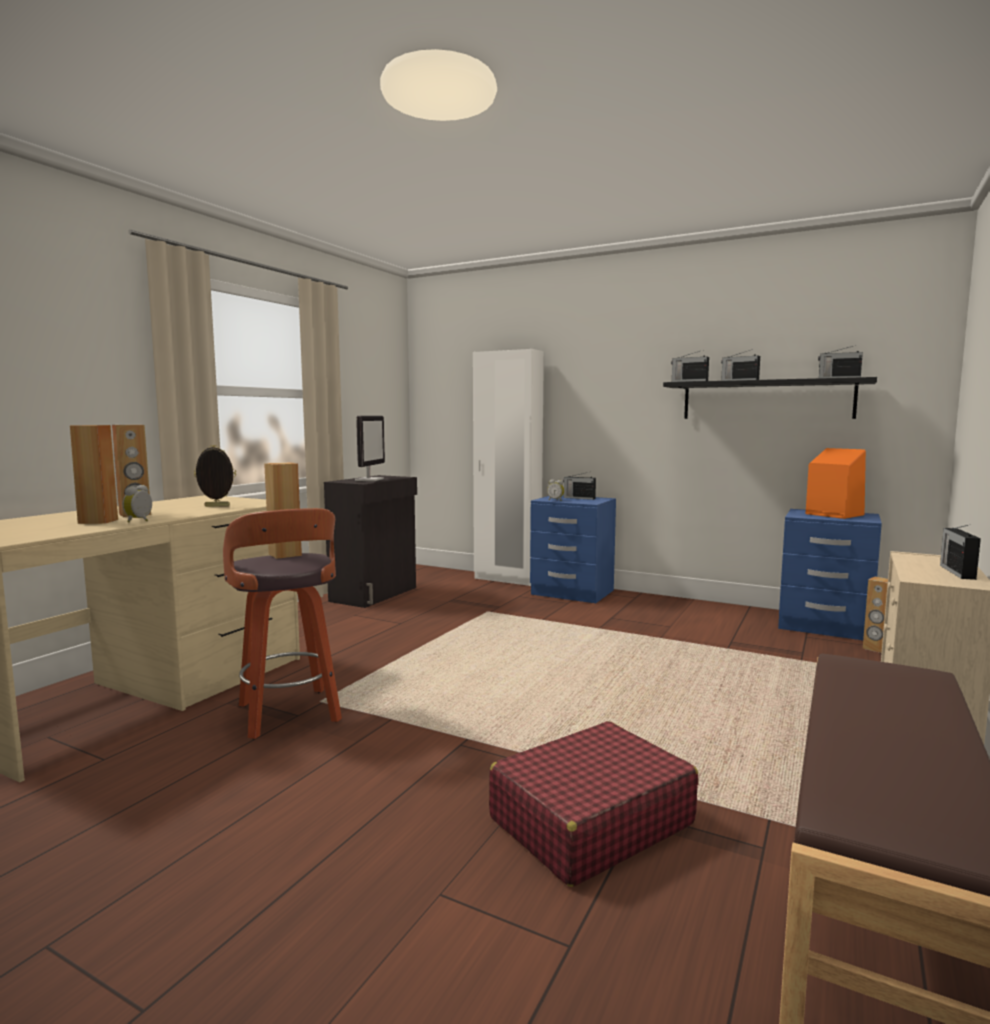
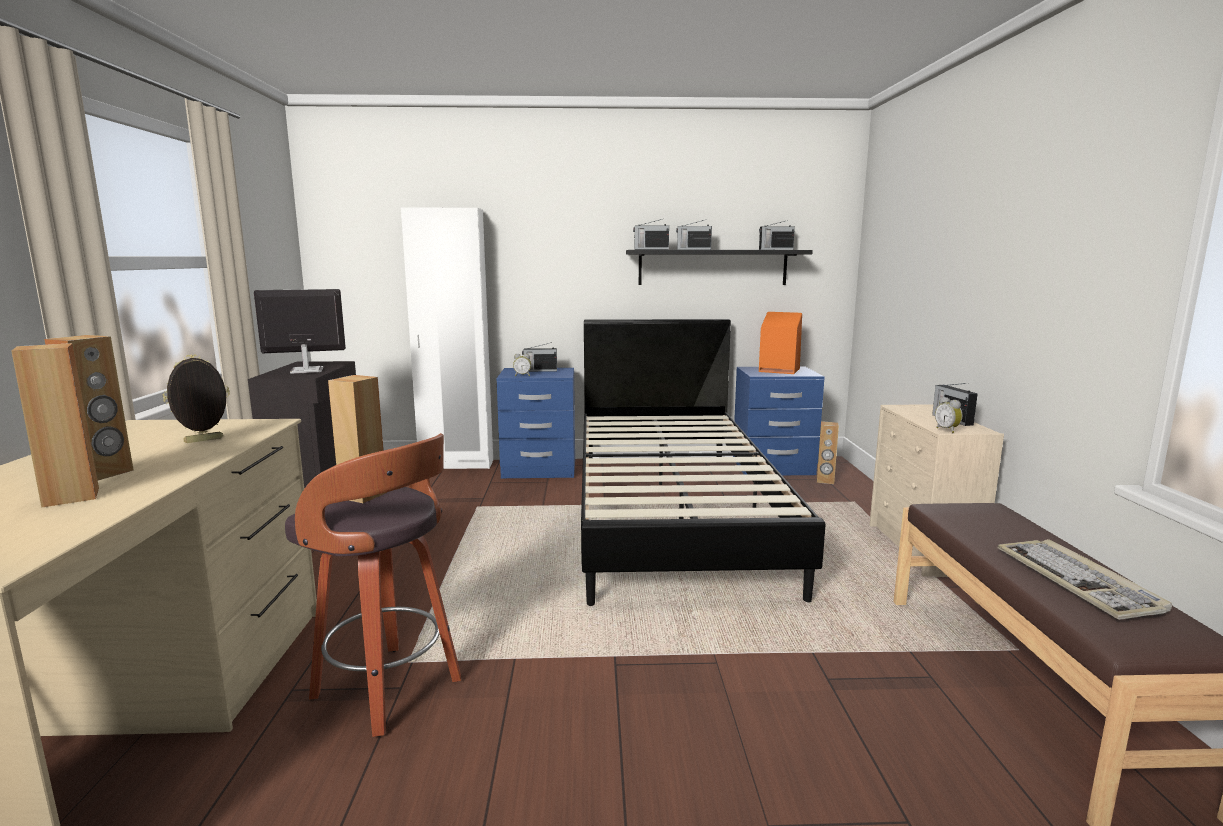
camera: 30 degrees left, 5 degrees up
(140, 521) = (148, 485): alarm clock -> alarm clock (948, 430)
(369, 480) = (306, 371): monitor -> monitor turned 90 degrees counterclockwise
(590, 821) = (802, 701): red suitcase -> none
(654, 646) = (671, 513): none -> black bed
(901, 755) = (1078, 582): none -> keyboard

